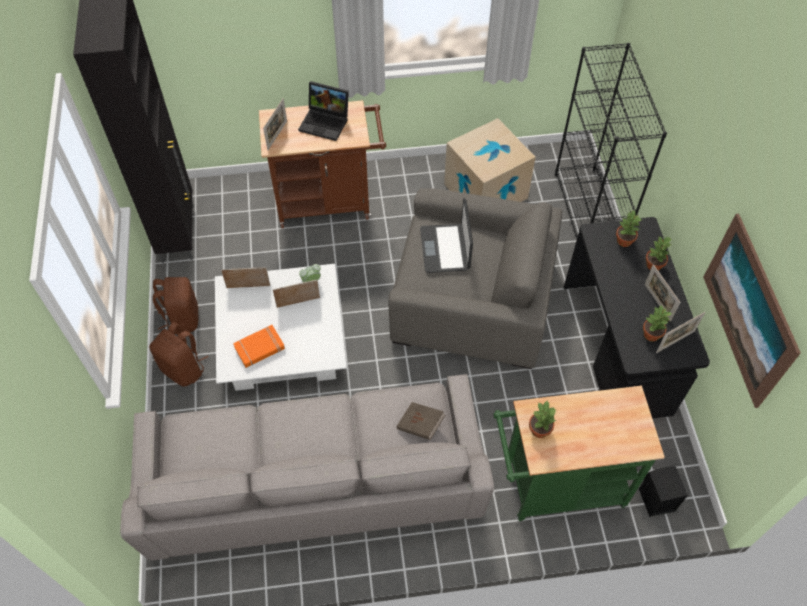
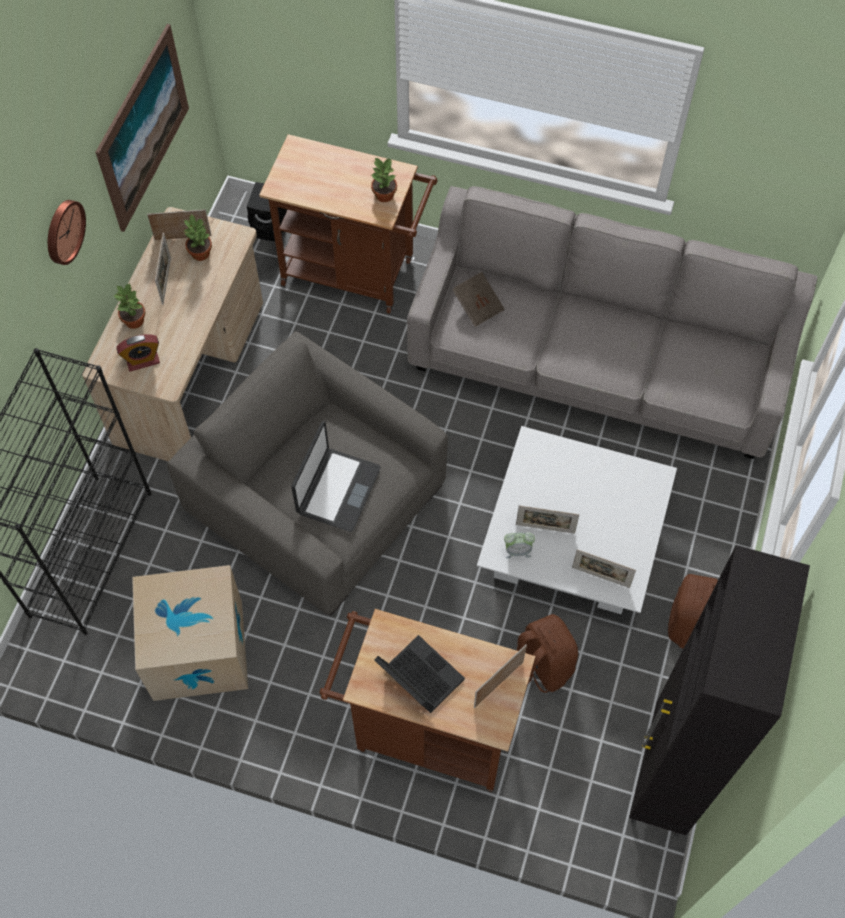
camera: 155 degrees left, 5 degrees up
(184, 369) = (705, 553): brown backpack -> brown backpack (541, 665)
(259, 348) = (613, 488): orange book -> none
(555, 486) = (356, 274): green cart -> brown cart
(618, 348) = (192, 373): black desk -> beige desk
(624, 241) = (143, 361): potted plant -> alarm clock
(708, 168) = (63, 231): none -> wall clock

